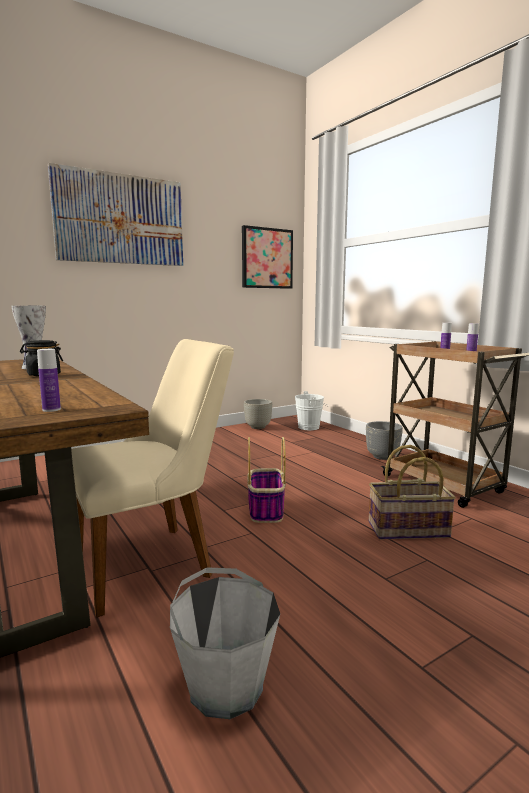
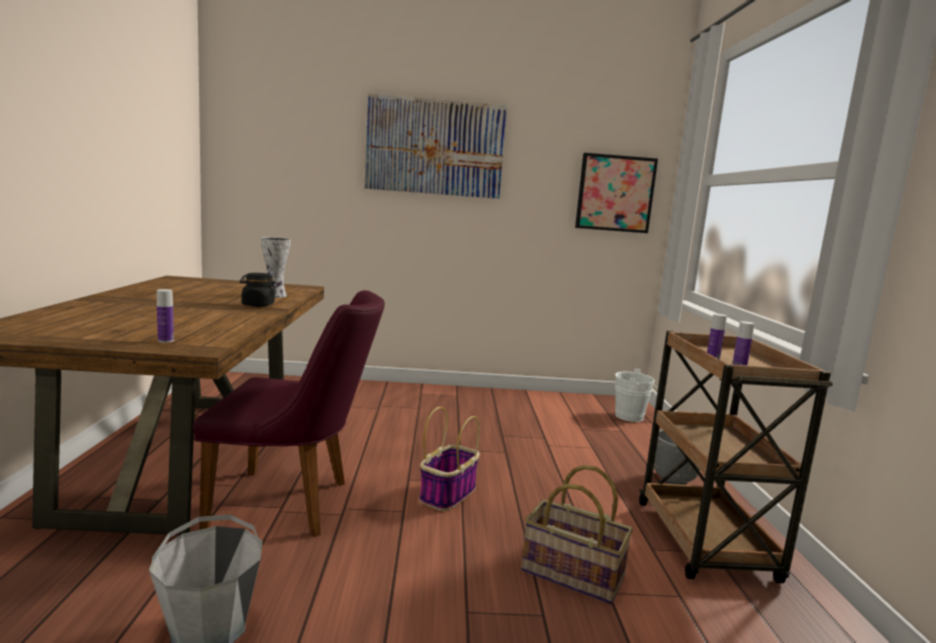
camera: 30 degrees right, 0 degrees up
(156, 561) = (293, 504): beige chair -> purple chair
(258, 427) = (567, 400): grey planter -> none

